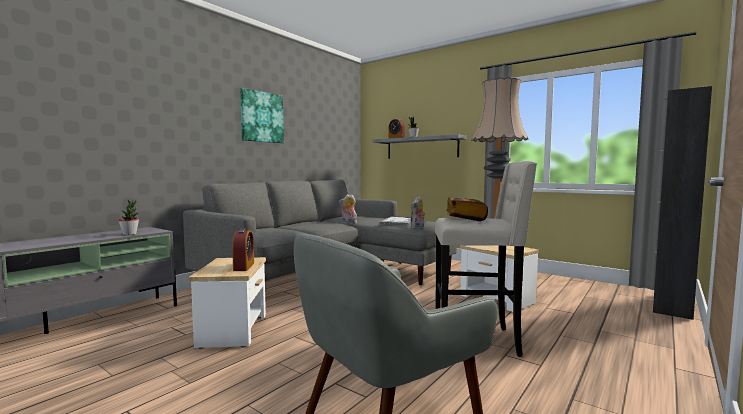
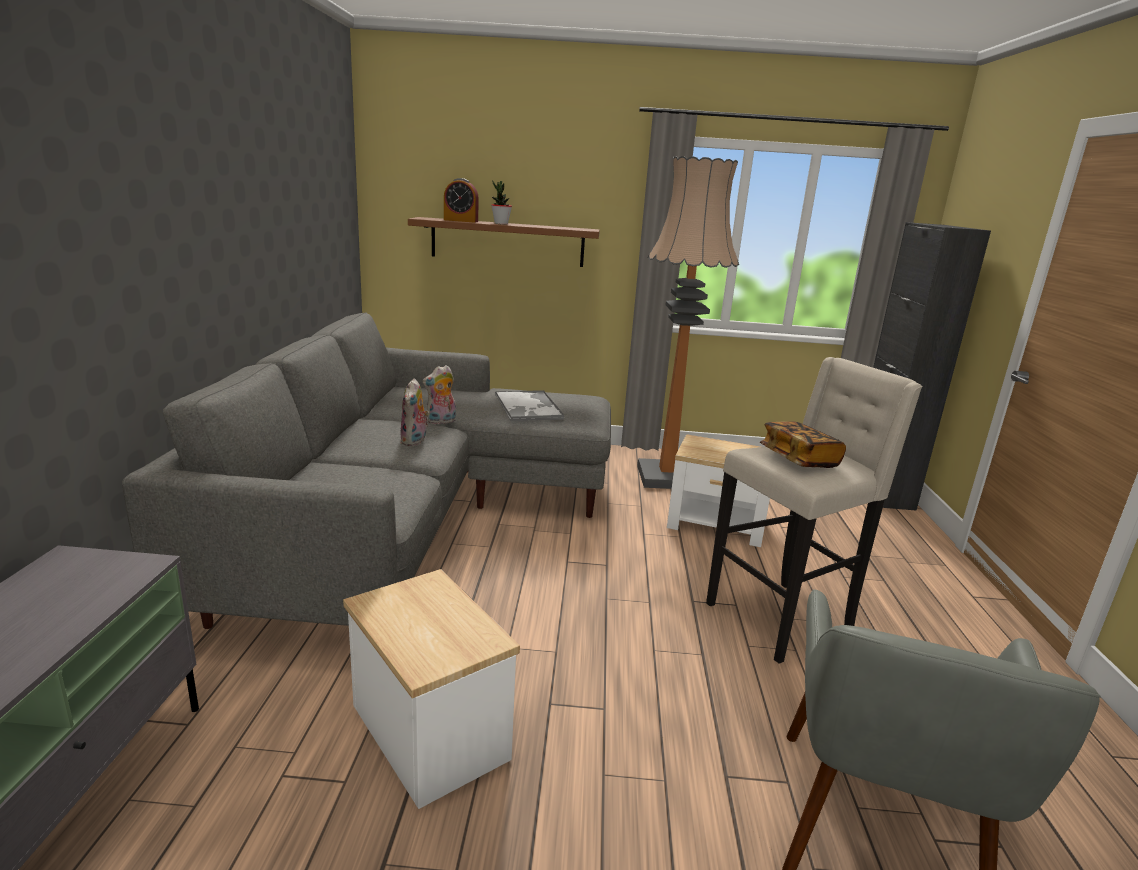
camera: 35 degrees left, 15 degrees up
(129, 234) = (91, 604): potted plant -> none
(244, 267) = (460, 617): alarm clock -> none
(261, 117) = (219, 189): picture -> none
(418, 228) = (587, 426): plush toy -> plush toy (415, 441)
(421, 148) = (507, 242): grey shelf -> brown shelf

